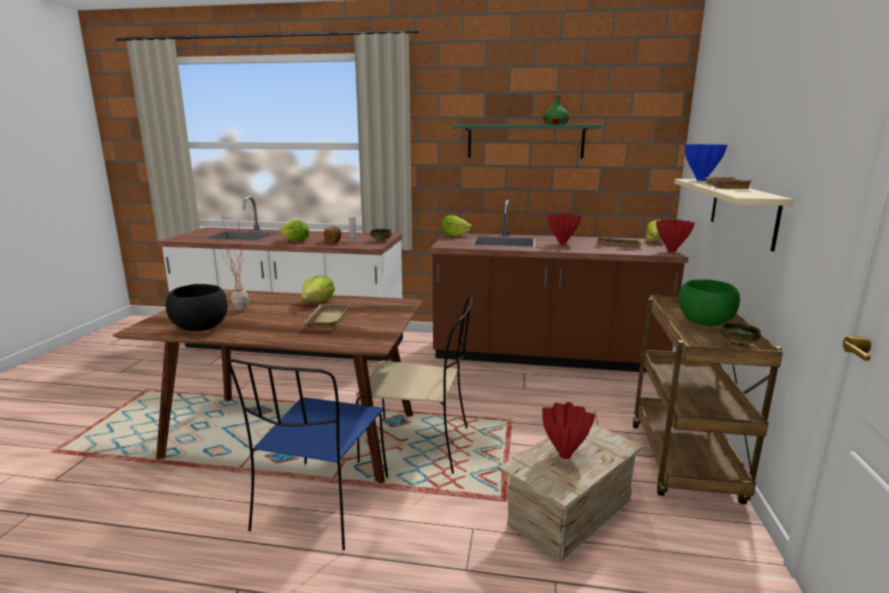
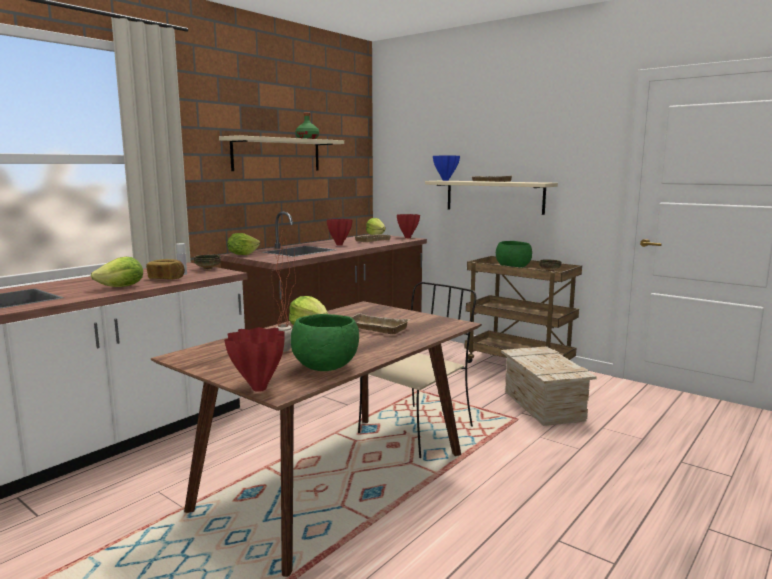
camera: 60 degrees left, 5 degrees down
(200, 328) = (326, 368): black bowl -> green bowl
(321, 505) = (470, 486): blue chair -> none
(525, 141) = (277, 154): green shelf -> beige shelf
(565, 455) = (544, 363): red vase -> red vase (258, 388)

